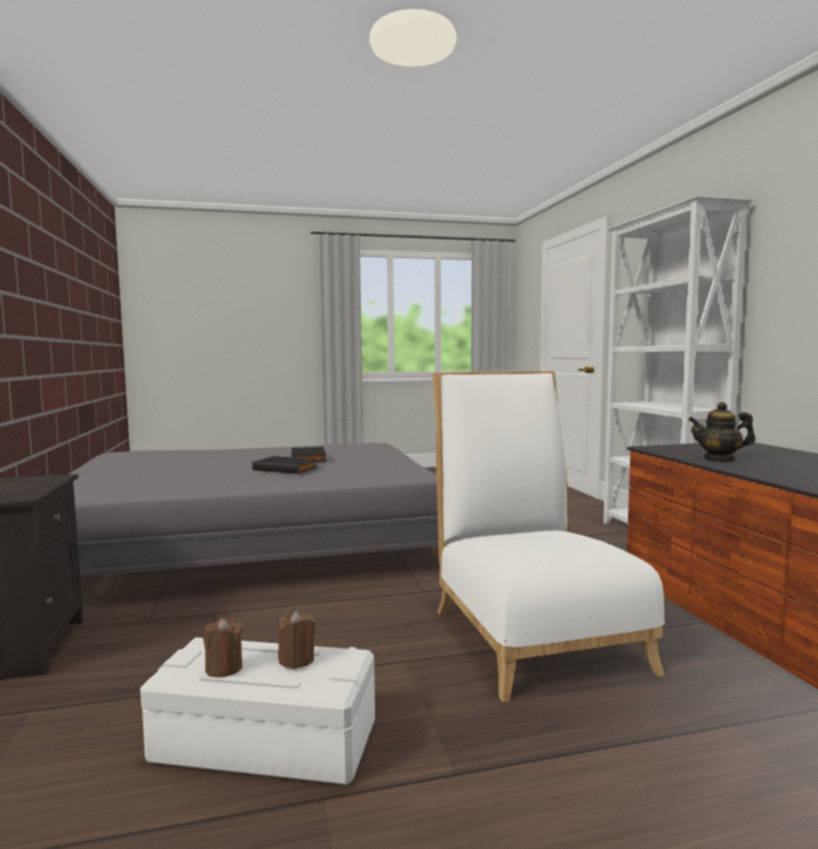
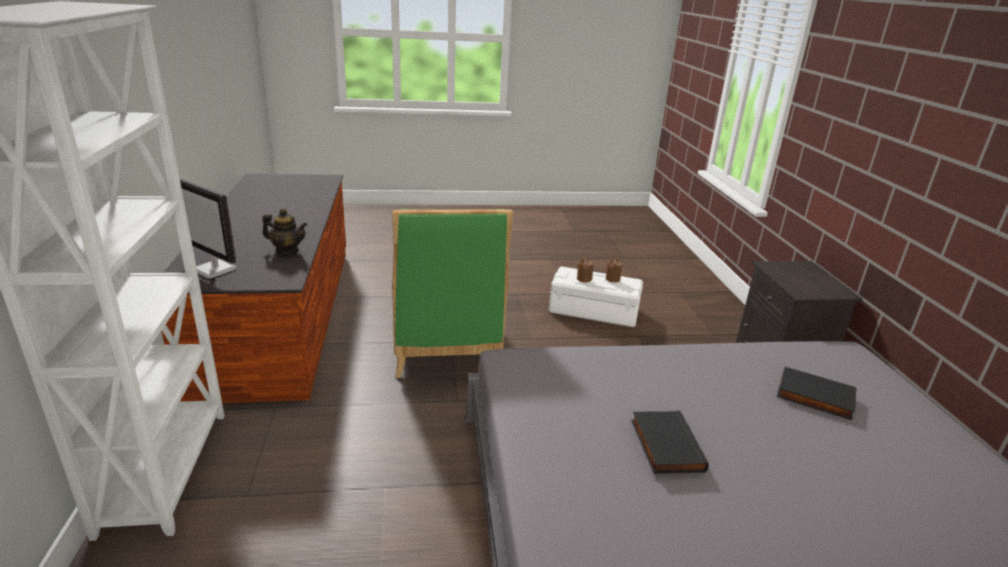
camera: 175 degrees left, 20 degrees up
(286, 468) = (673, 396): black book -> black book (814, 397)
(531, 632) = (446, 348): white chair -> green chair
(740, 448) = (215, 269): none -> monitor

